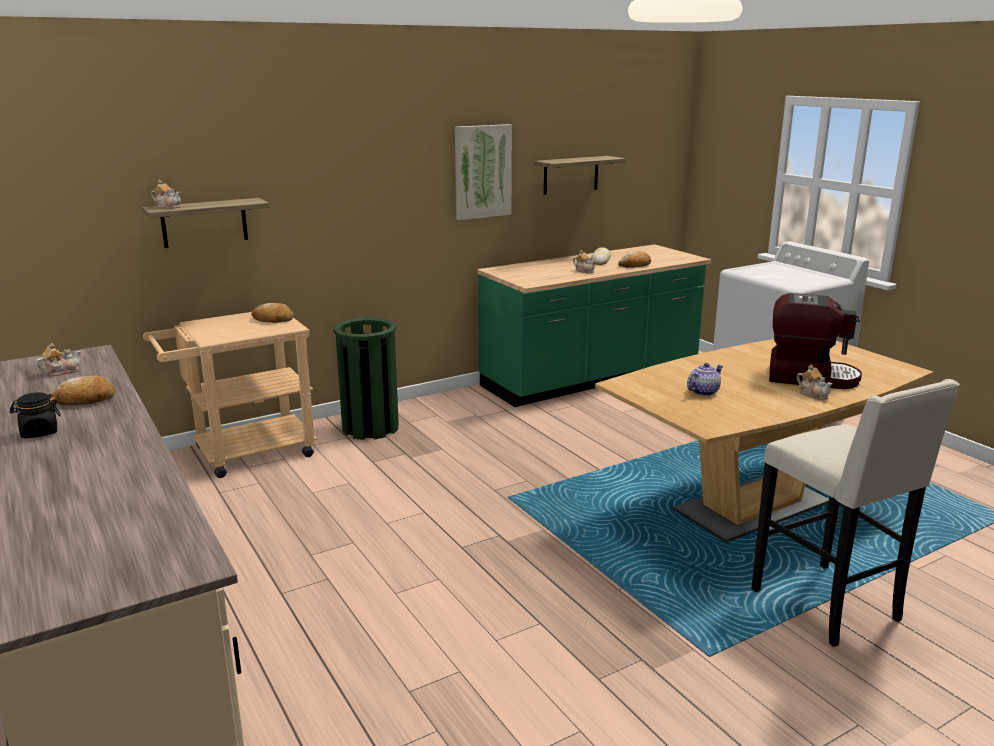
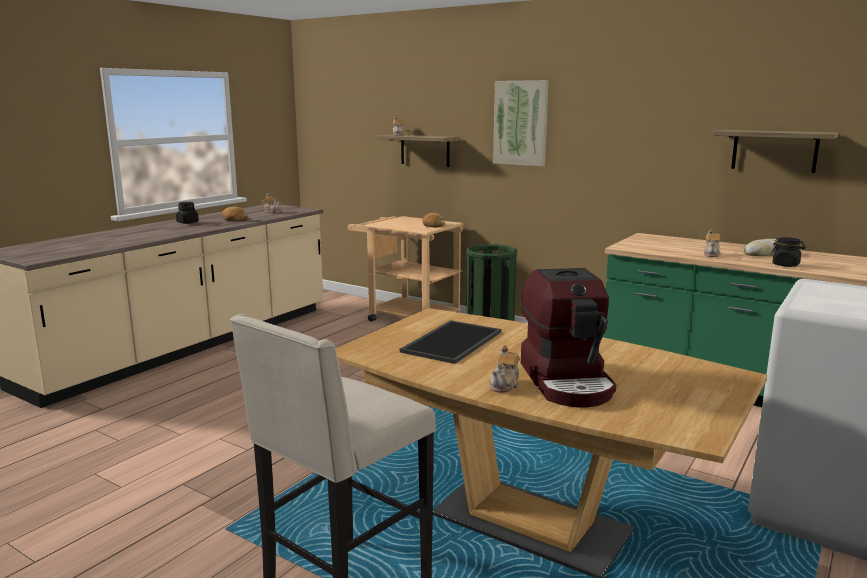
camera: 65 degrees right, 5 degrees down
(482, 171) = (654, 135): picture -> picture (521, 123)
(635, 265) = (786, 265): bread -> black jar
(703, 391) = (451, 341): teapot -> tray

